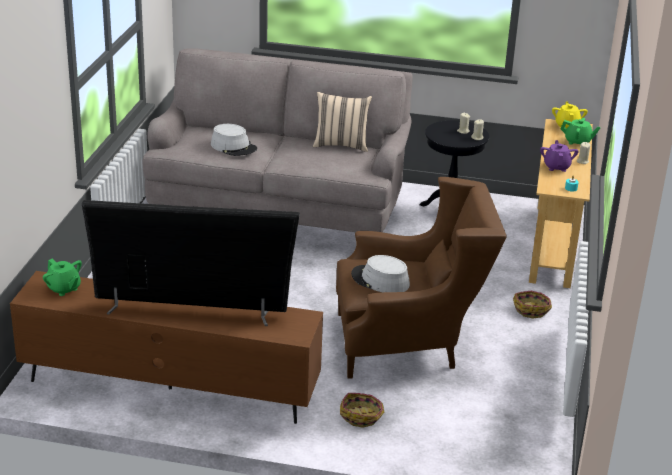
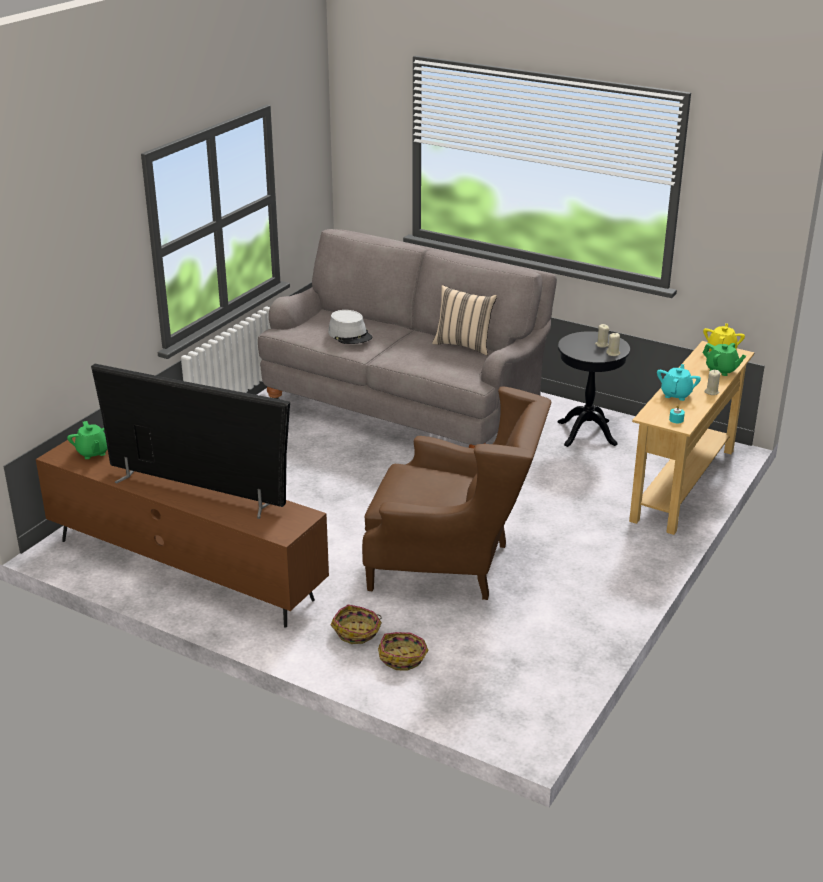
camera: 20 degrees right, 0 degrees up
(380, 280) = (416, 491): grey hat -> none
(531, 309) = (614, 551): basket -> basket (403, 657)
(556, 167) = (676, 394): purple teapot -> turquoise teapot

